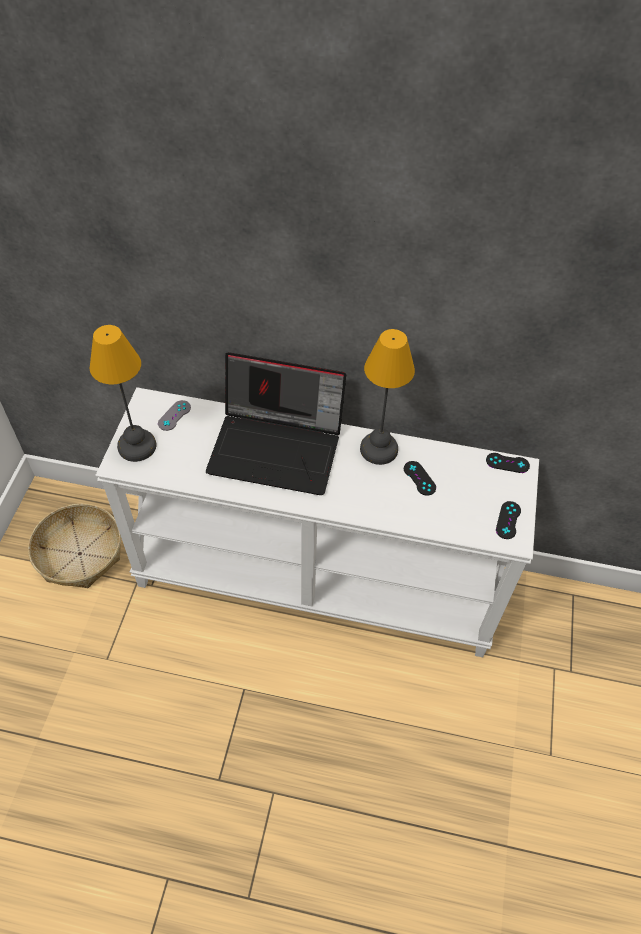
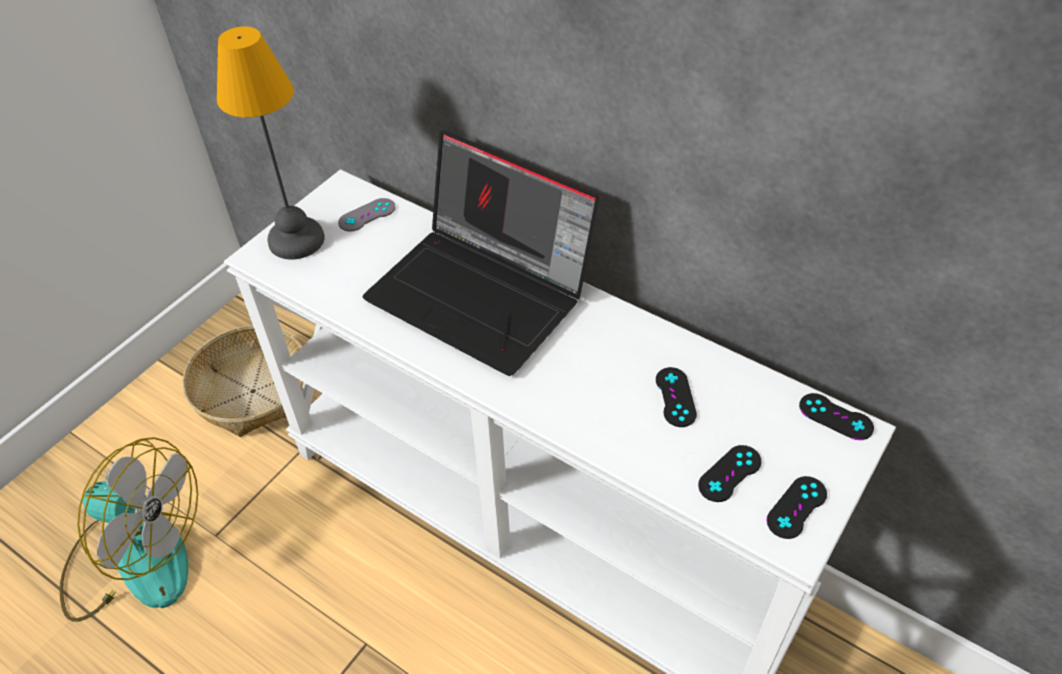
camera: 25 degrees right, 5 degrees down
(58, 693) = (136, 558): none -> fan
(377, 449) = (630, 336): table lamp -> none
(467, 513) = (730, 473): none -> black game controller

